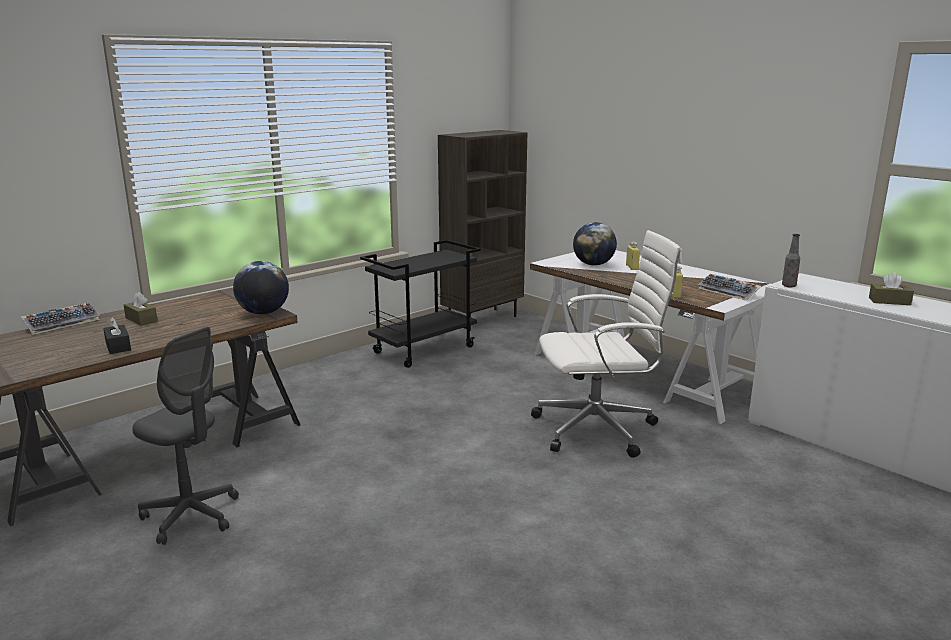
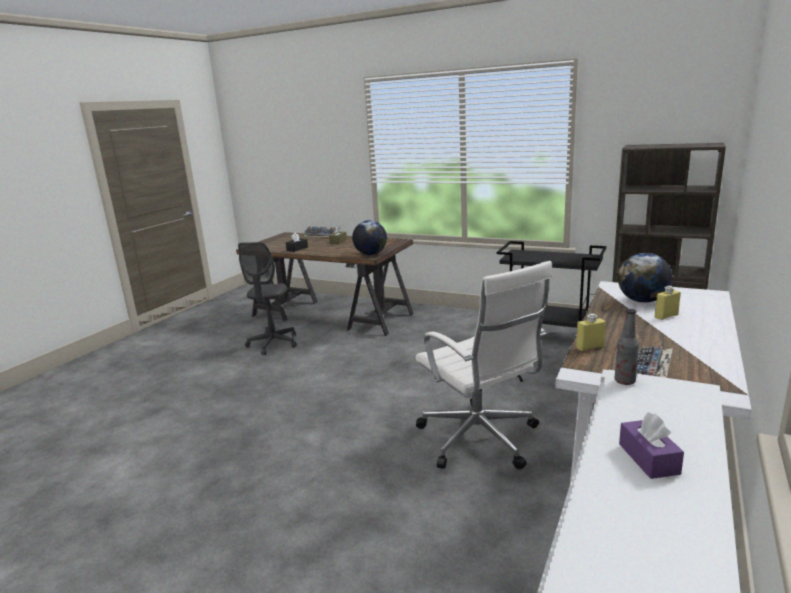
camera: 70 degrees right, 0 degrees up
(889, 301) = (648, 458): brown tissue box -> purple tissue box

